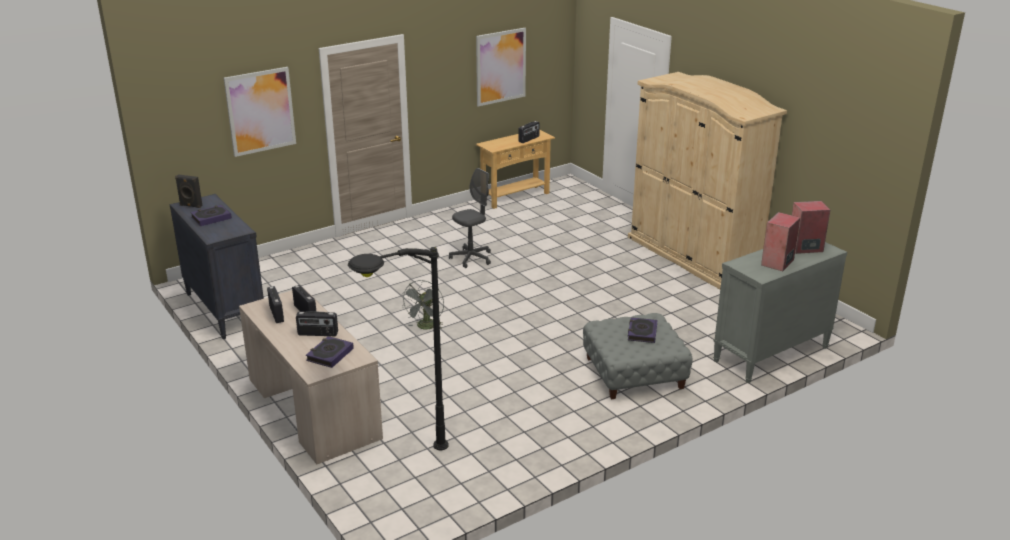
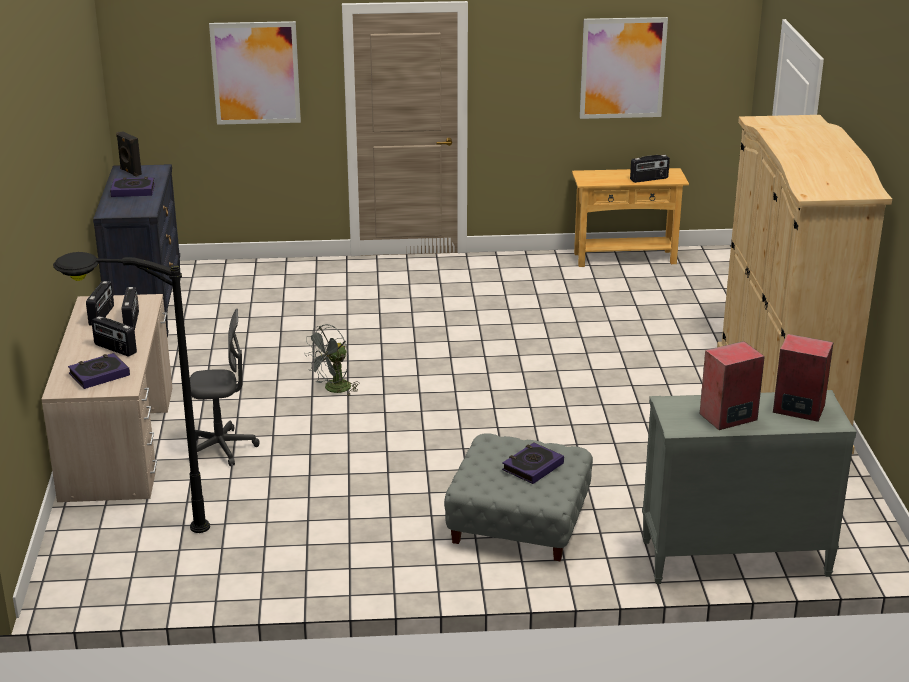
camera: 30 degrees right, 0 degrees up
(471, 258) = (479, 322): grey office chair -> grey office chair (222, 448)

